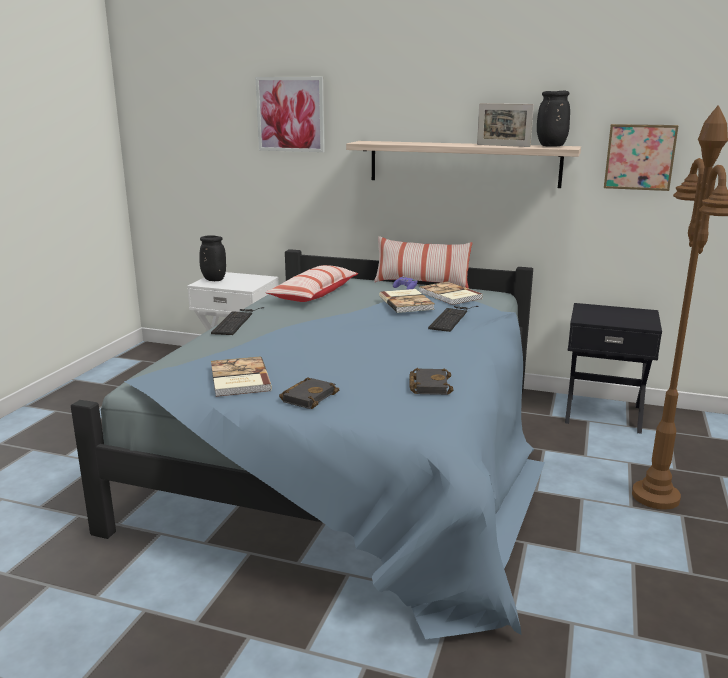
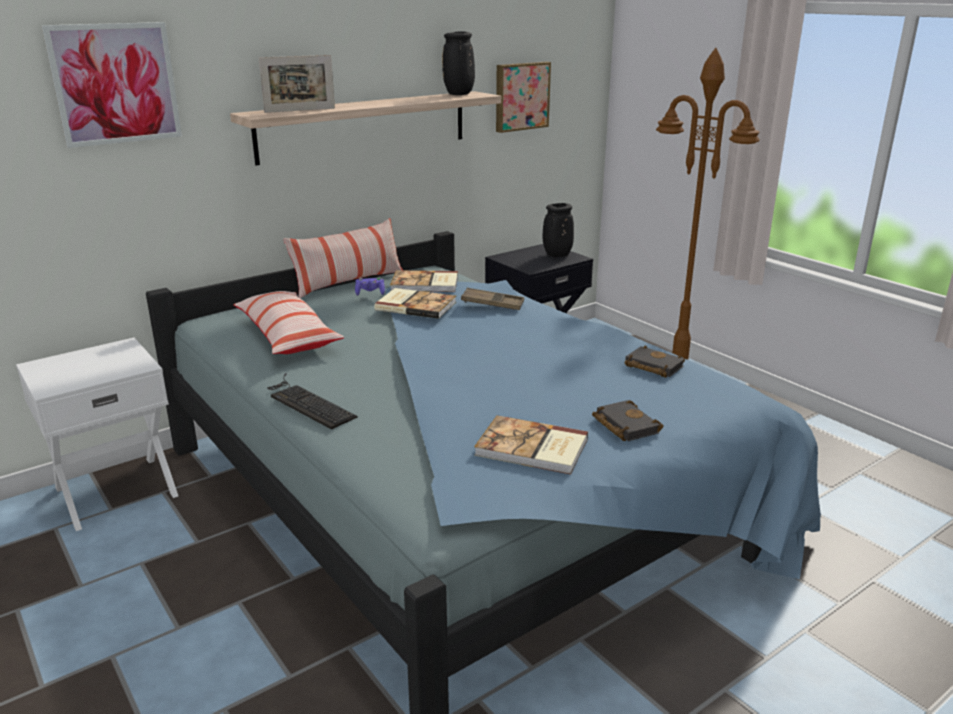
camera: 55 degrees left, 5 degrees up
(213, 280) = (53, 377): black vase -> black vase (557, 255)
(452, 318) = (492, 304): keyboard -> brown tray
(503, 145) = (422, 99): picture frame -> picture frame (300, 110)

